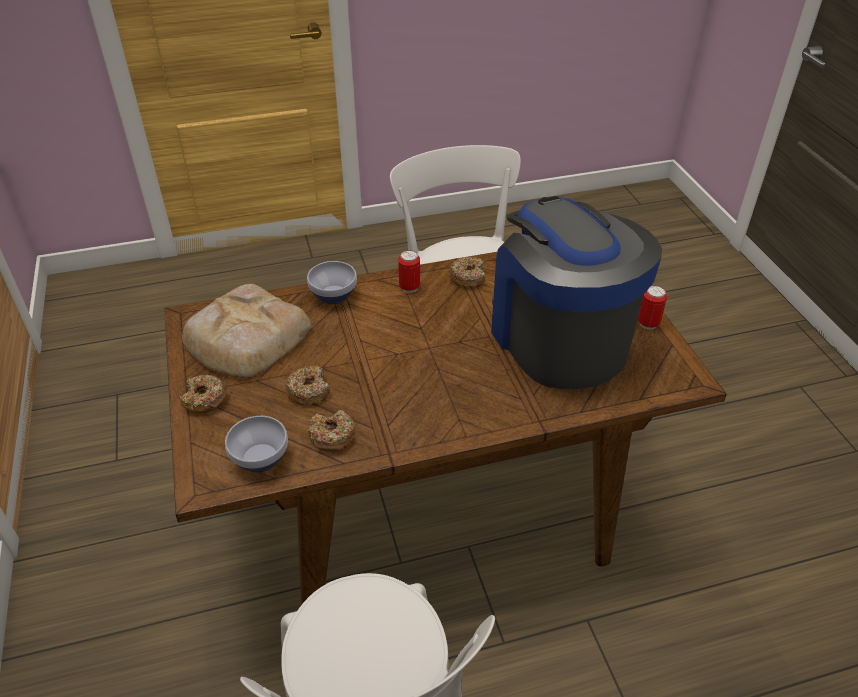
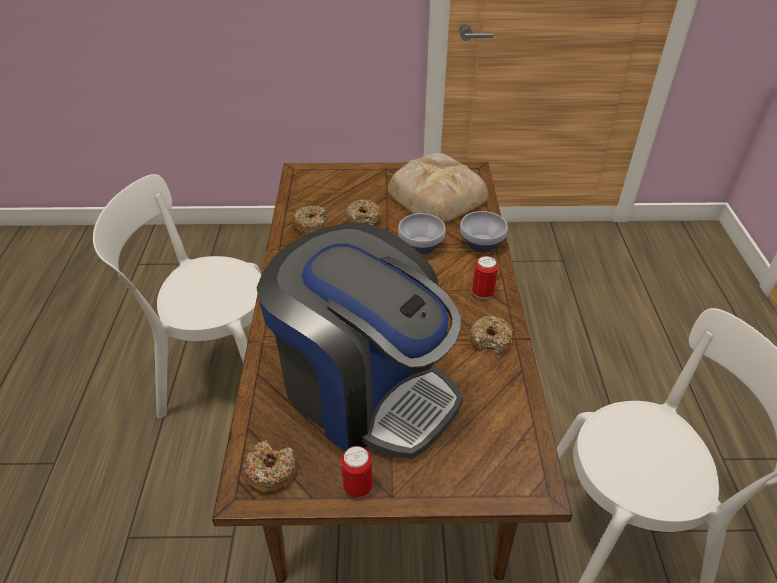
camera: 105 degrees right, 0 degrees up
(205, 399) = (376, 175): donut -> donut (271, 471)
(261, 457) = (309, 194): bowl -> bowl (422, 246)
(558, 338) = (365, 388): coffee machine -> coffee machine turned 45 degrees clockwise

